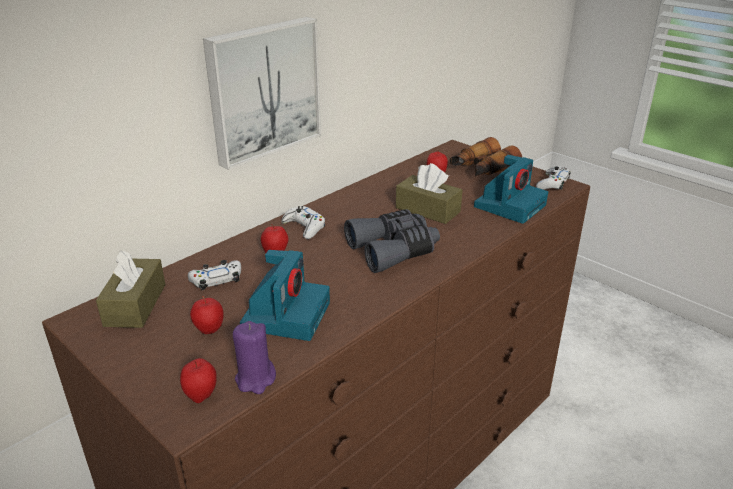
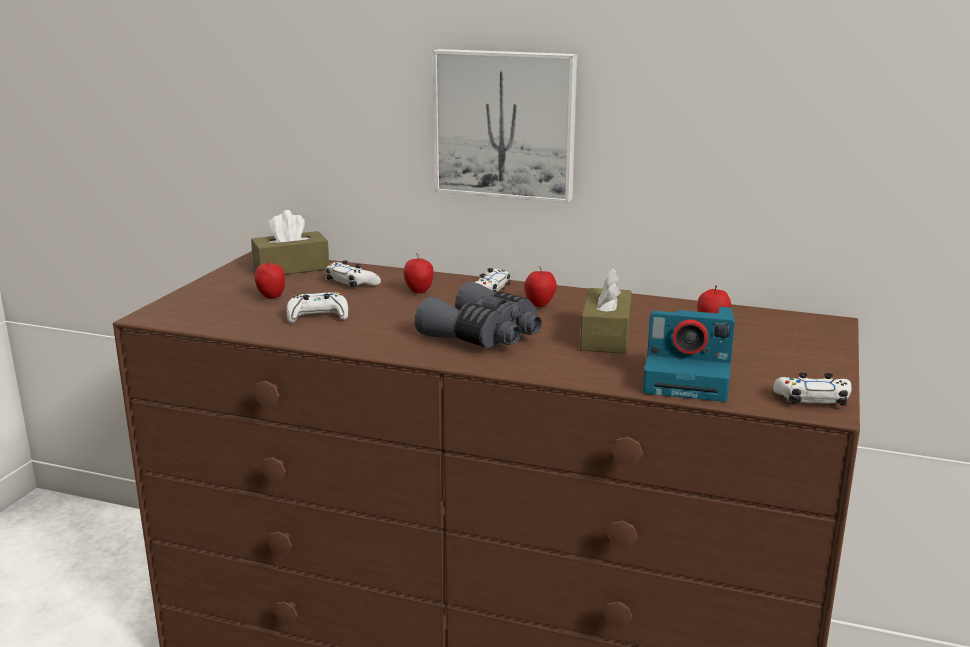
camera: 65 degrees right, 10 degrees down
(201, 396) = (183, 314): apple -> apple (540, 305)
(255, 379) = (213, 325): purple candle -> none
(286, 314) = (317, 316): camera -> white game controller
(482, 170) = (780, 348): binoculars -> none

